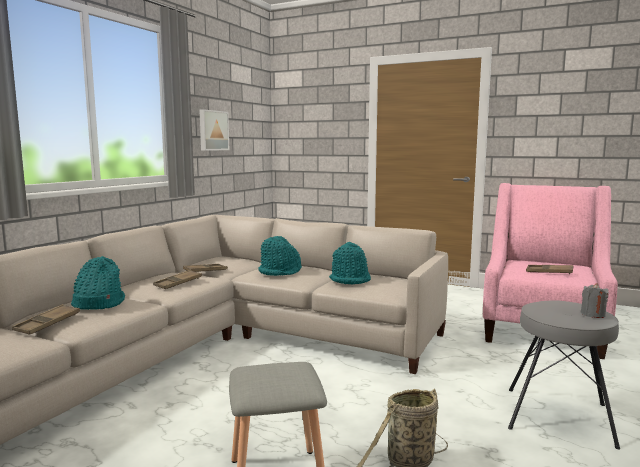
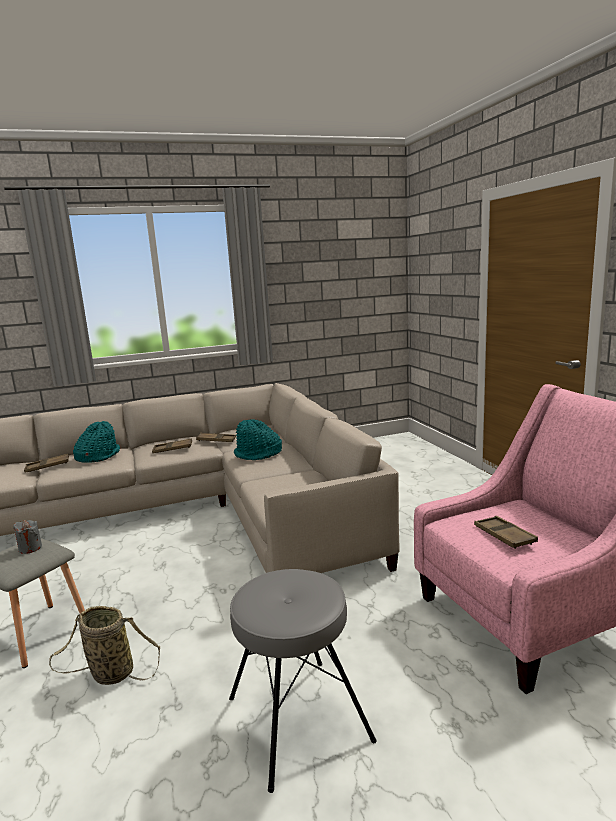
camera: 45 degrees right, 5 degrees up
(213, 130) = (308, 295): picture -> none
(350, 279) = (283, 479): turquoise hat -> none
(593, 314) = (290, 613): grey candle -> grey candle (30, 548)

